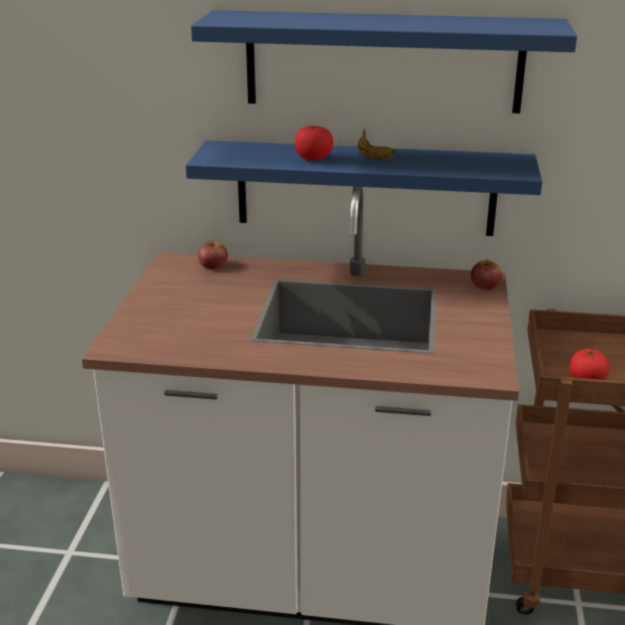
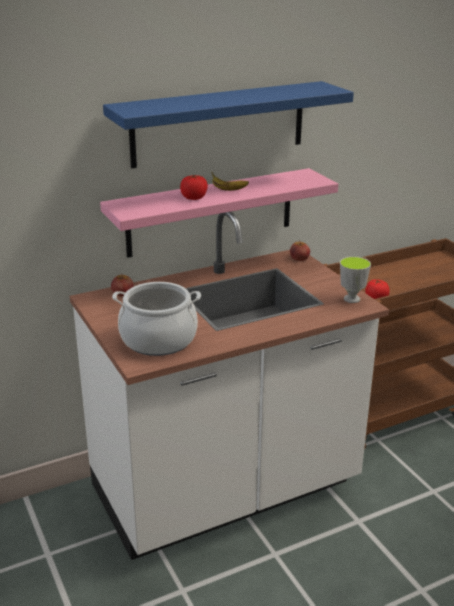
camera: 35 degrees left, 0 degrees up
(173, 328) = (158, 339): none -> cooking pot
(365, 188) = (211, 212): blue shelf -> pink shelf
(481, 359) = (351, 299): none -> cup

